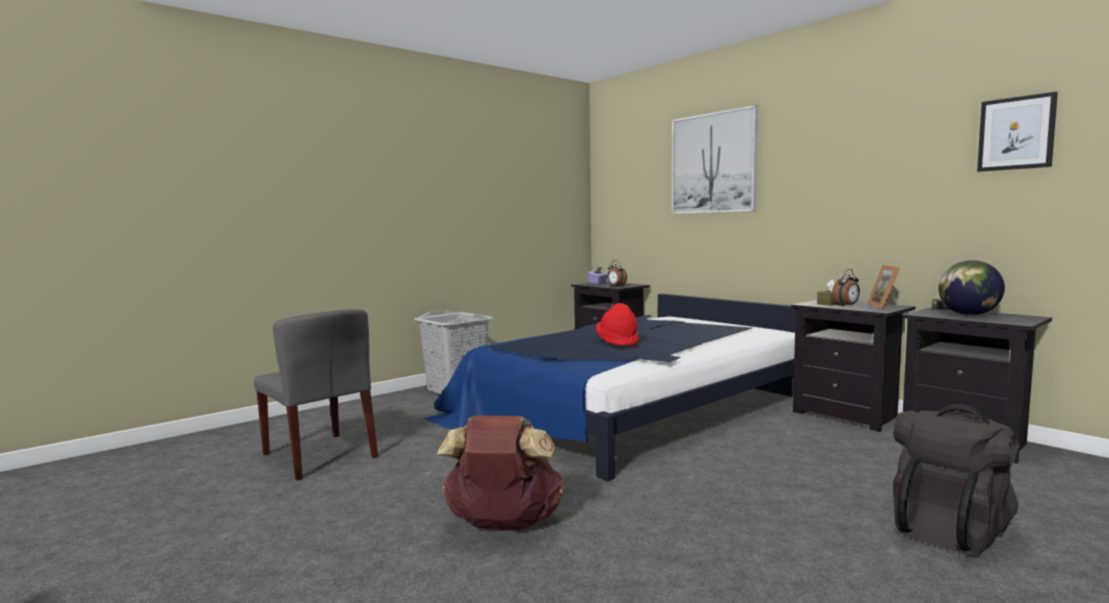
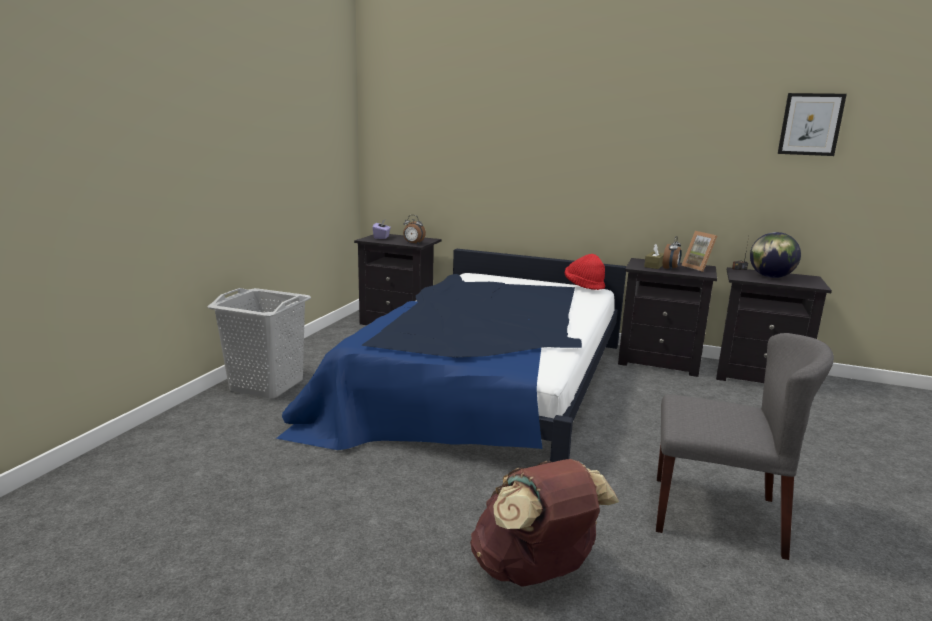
camera: 30 degrees left, 10 degrees up
(320, 455) = (201, 529): grey chair -> grey chair (717, 514)
(618, 342) = (495, 322): red hat -> red hat (584, 285)
(713, 163) = (521, 115): picture -> none
(949, 529) = (836, 469): black backpack -> none

